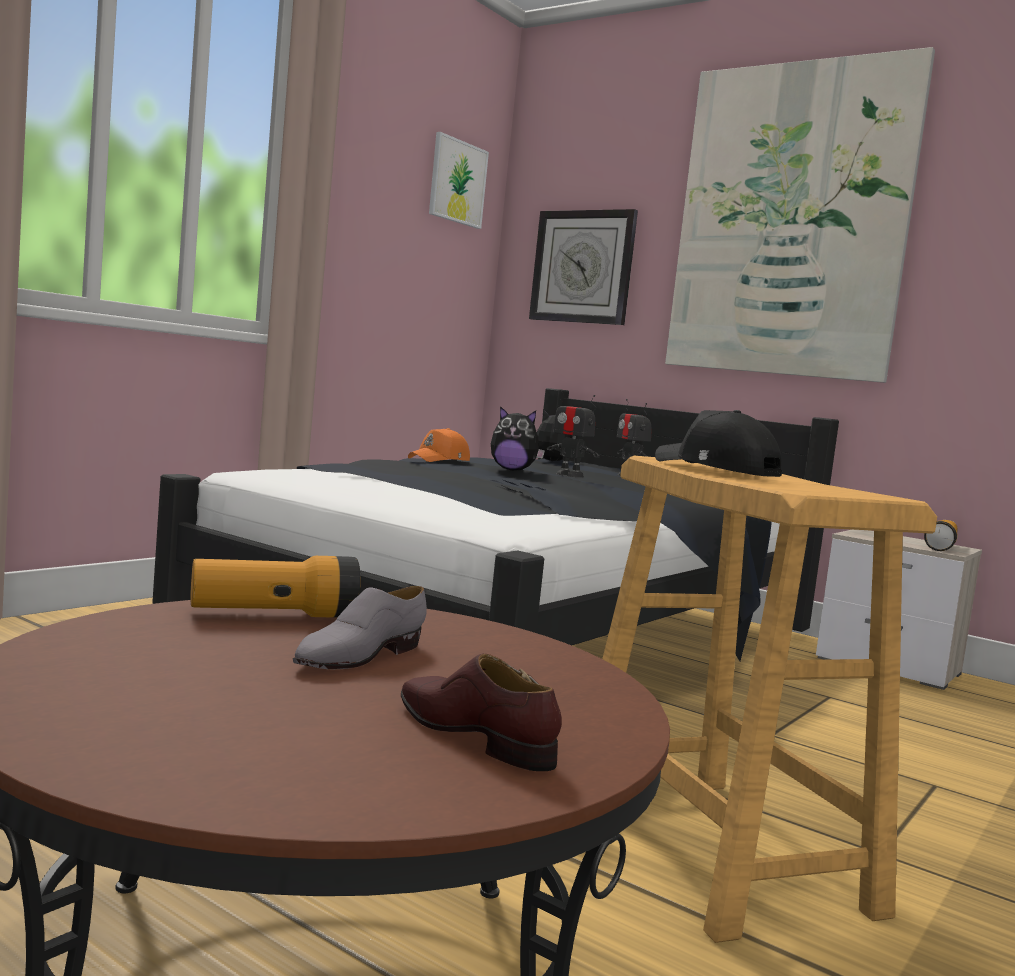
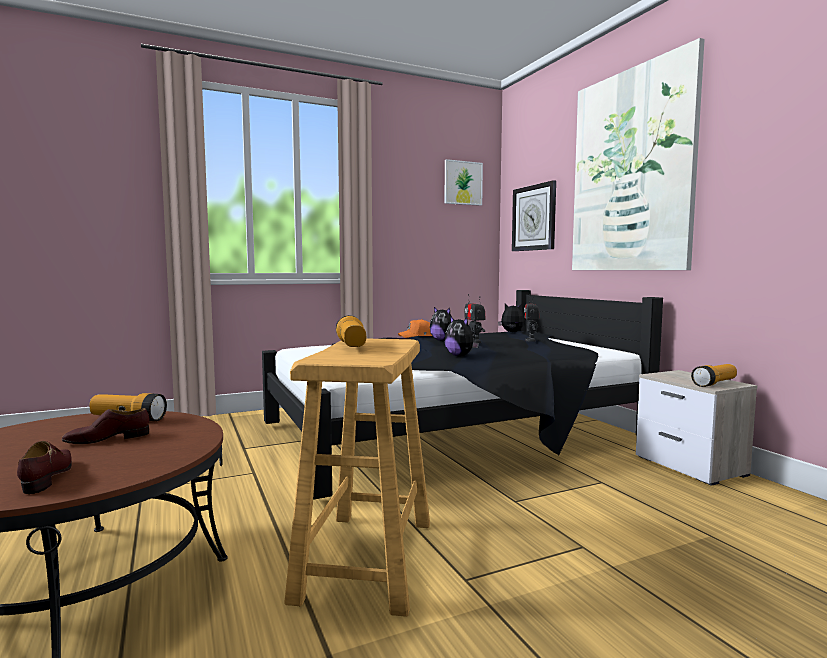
camera: 30 degrees right, 0 degrees up
(359, 657) = (107, 439): grey shoe -> brown shoe
(608, 497) = (460, 356): none -> plush toy
(715, 469) = (352, 346): black cap -> flashlight

